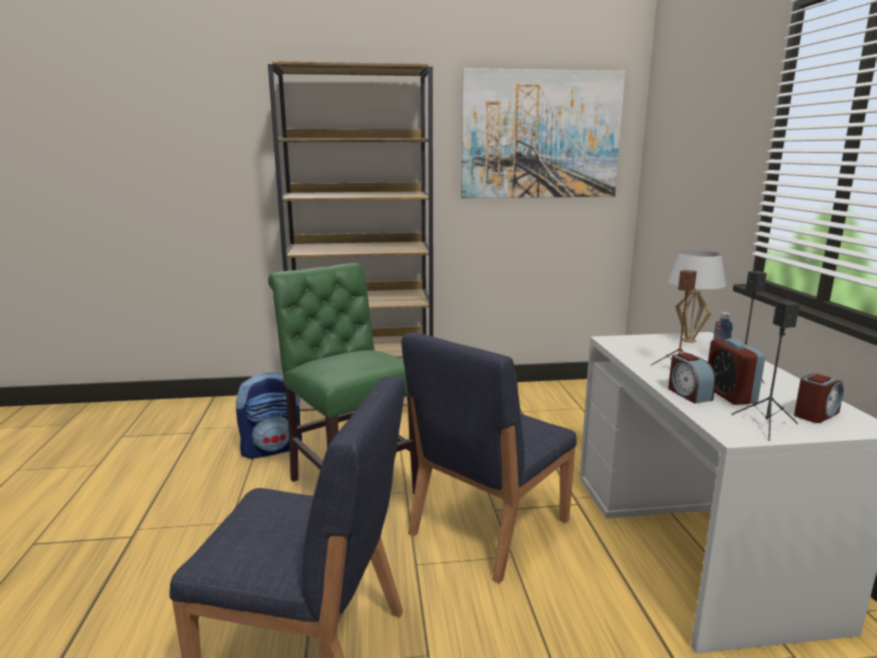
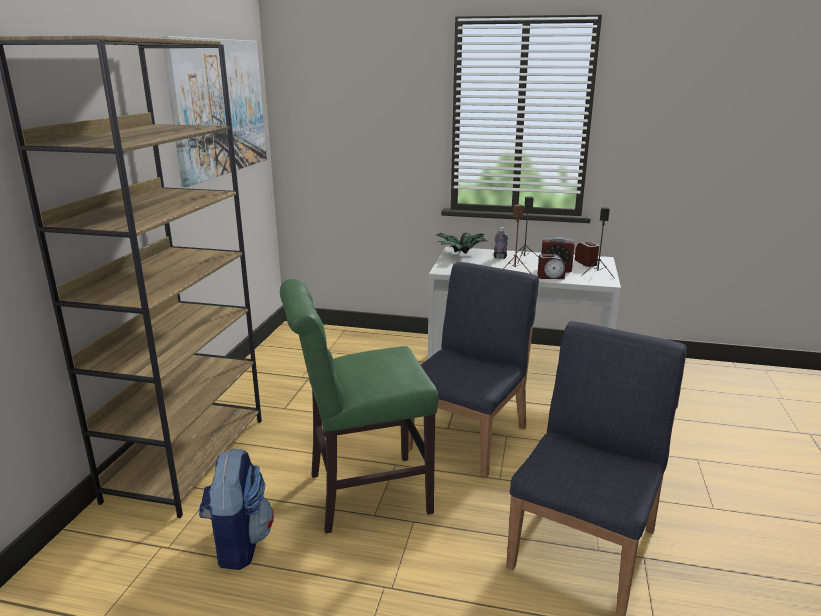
camera: 70 degrees left, 5 degrees up
(487, 527) = (468, 437): blue chair -> blue chair turned 120 degrees counterclockwise
(688, 340) = (460, 254): white table lamp -> potted plant

